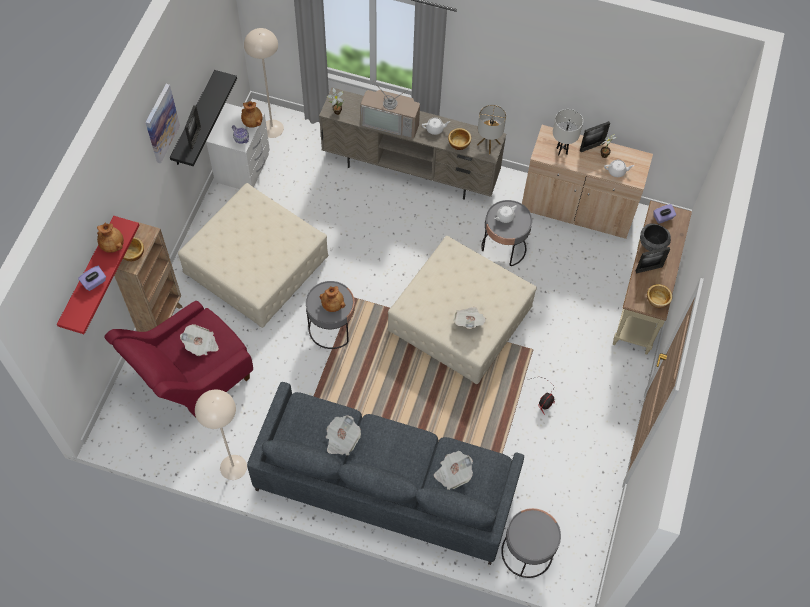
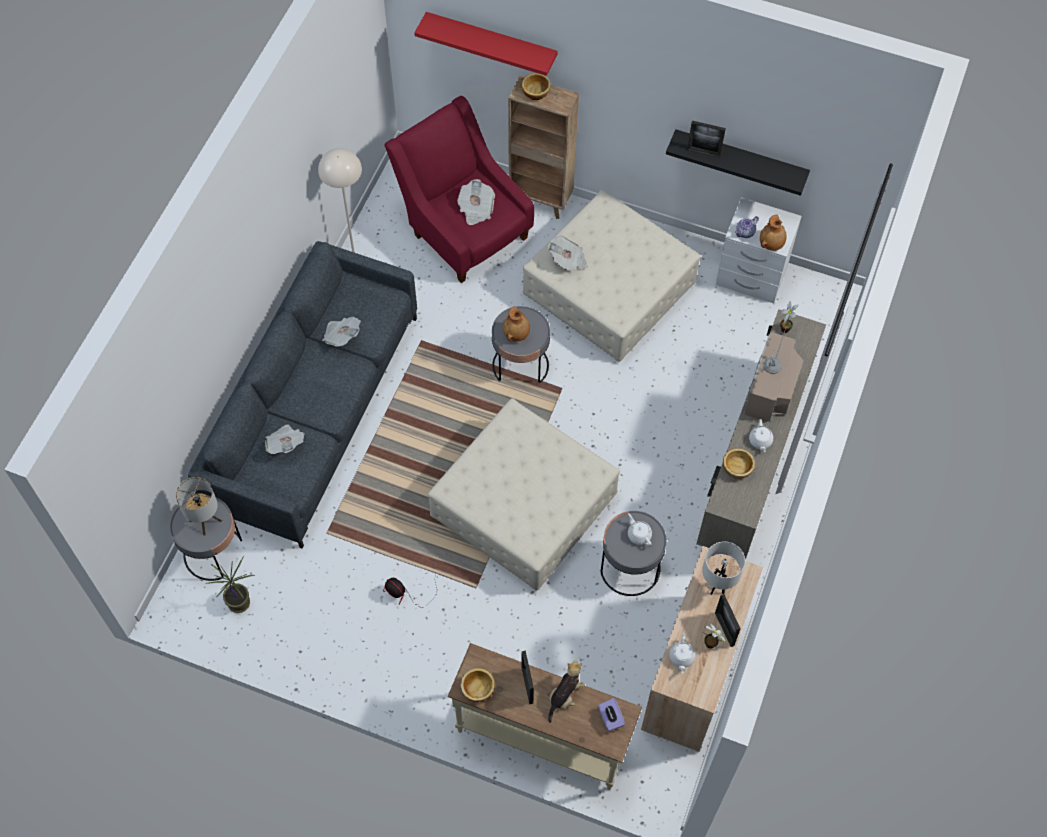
camera: 95 degrees right, 0 degrees up
(94, 282) = (472, 38): purple tissue box -> none
(113, 245) = (518, 51): brown vase -> none
(161, 123) = (683, 87): picture -> none
(272, 129) = (814, 307): beige floor lamp -> none
(469, 321) = (490, 485): newspaper -> newspaper (568, 260)
(488, 144) = (736, 504): table lamp -> table lamp (205, 520)
(568, 524) = (240, 602): none -> potted plant
(652, 245) = (565, 695): bowl -> plush toy

